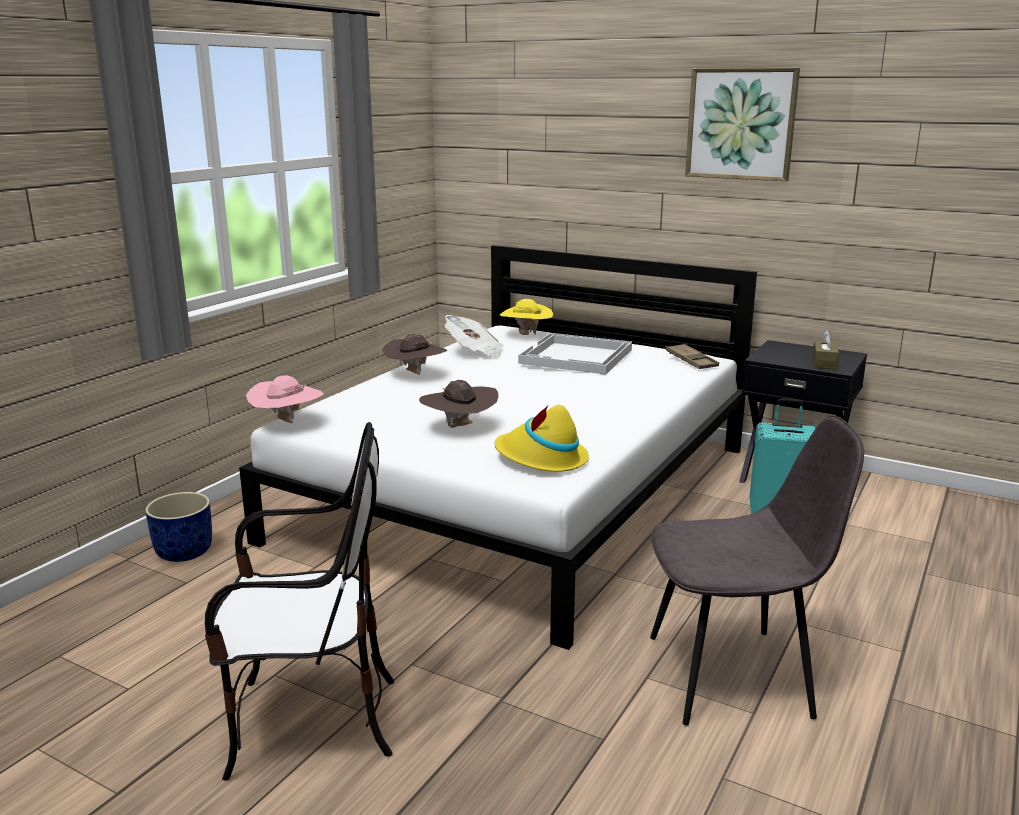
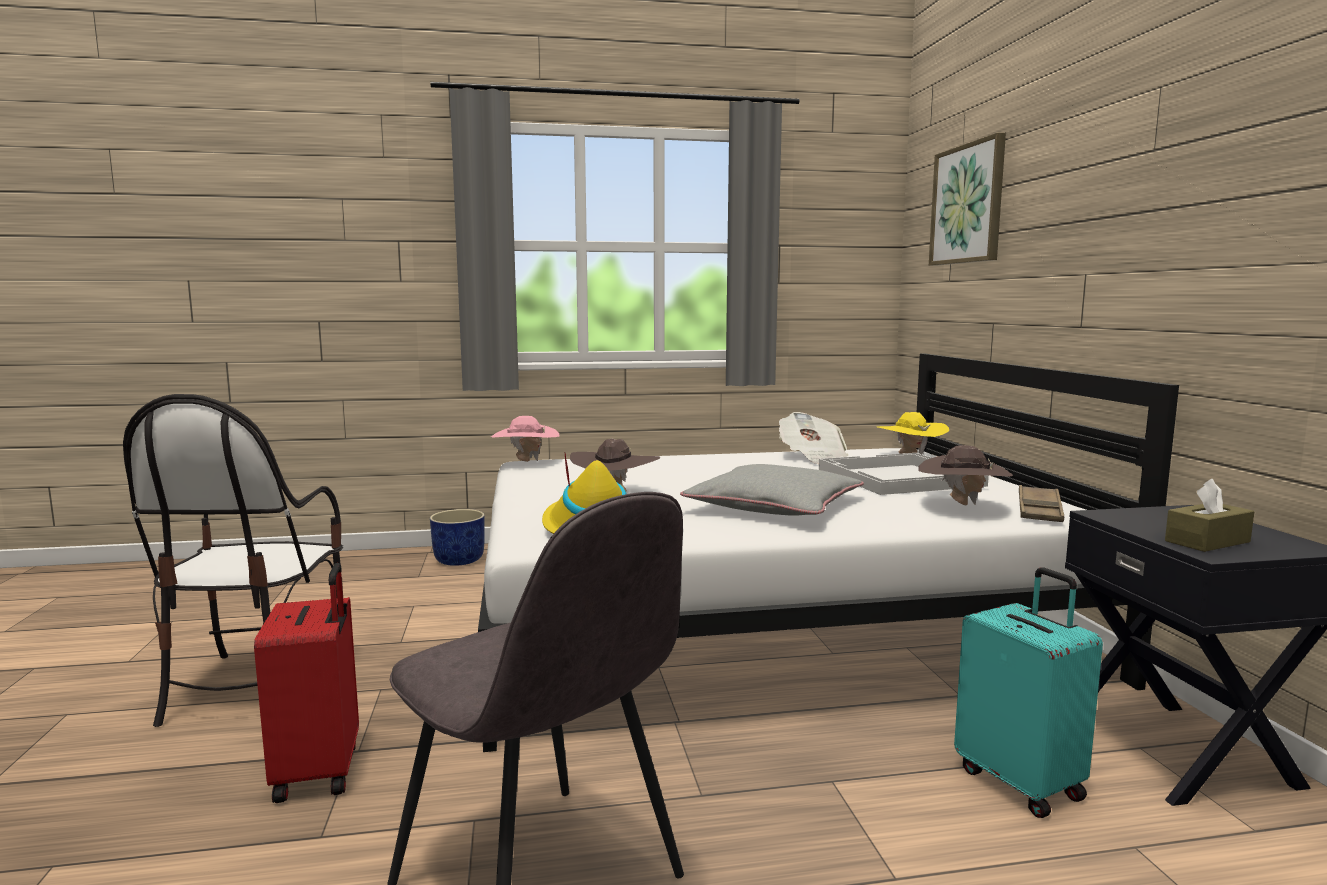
camera: 50 degrees right, 10 degrees down
(310, 723) = (255, 686): chair -> chair turned 45 degrees clockwise
(415, 375) = (708, 459): brown hat -> brown hat (962, 505)
(514, 721) = (321, 771): none -> red suitcase
(575, 402) = (774, 506): none -> grey pillow
(741, 124) = (1179, 150): picture -> picture (968, 204)

